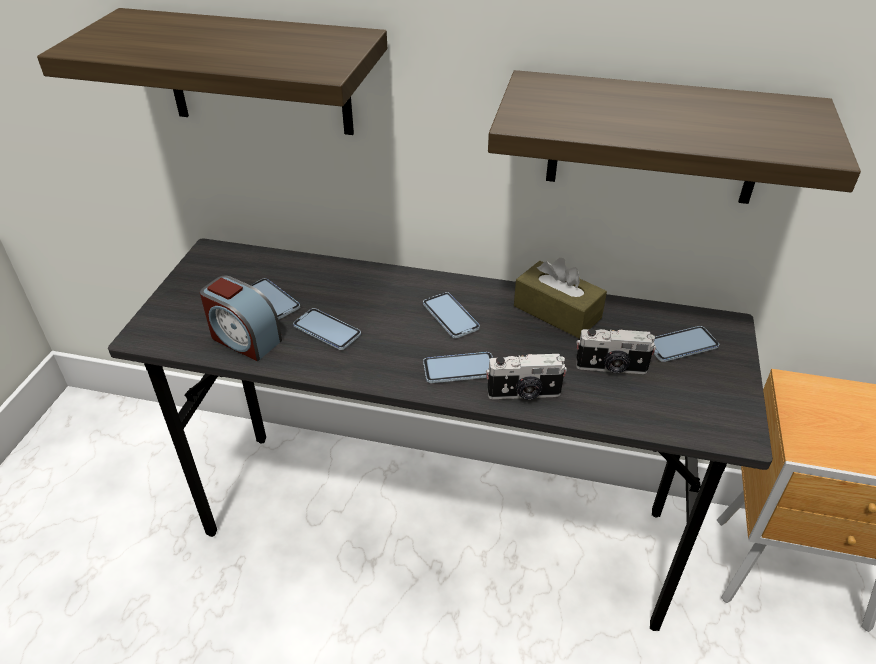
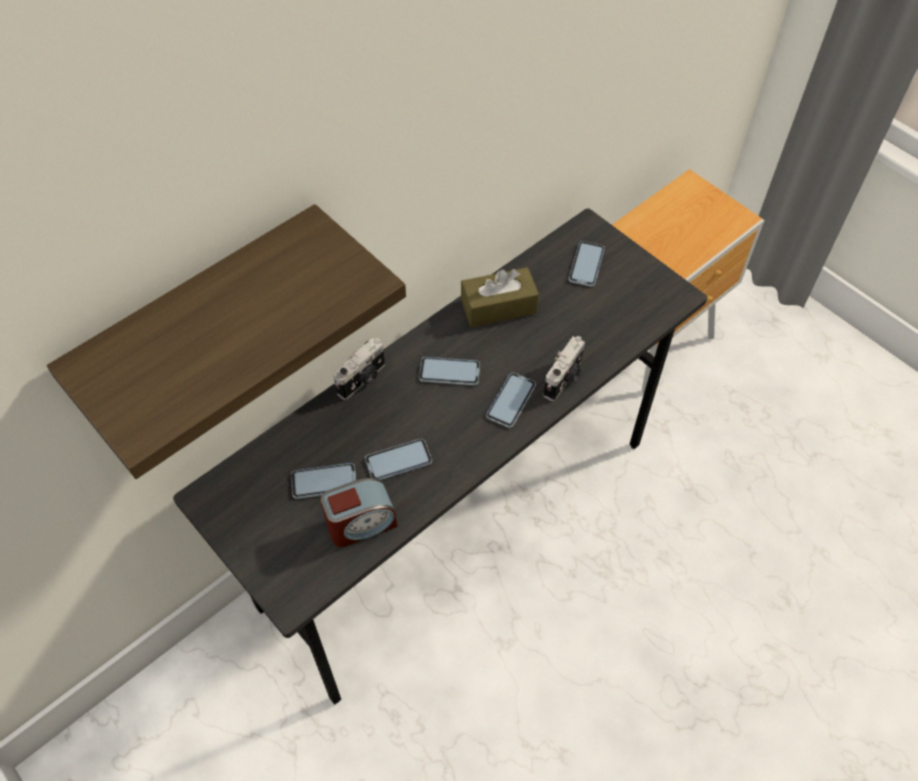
camera: 55 degrees left, 15 degrees up
(611, 368) = (577, 316): camera -> camera (363, 379)
(655, 139) = (512, 143): shelf -> none

